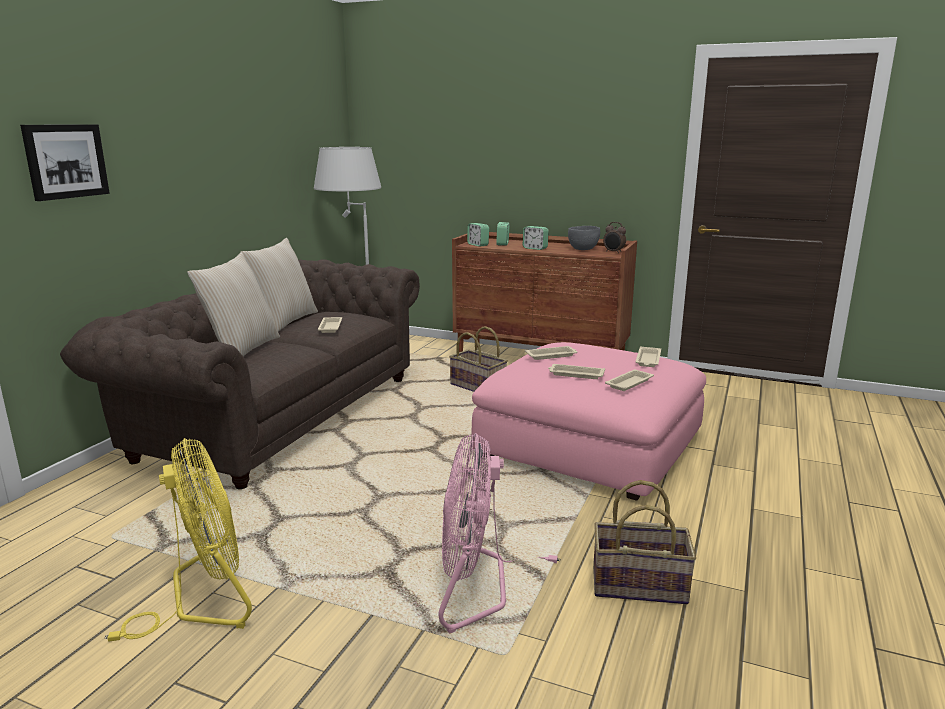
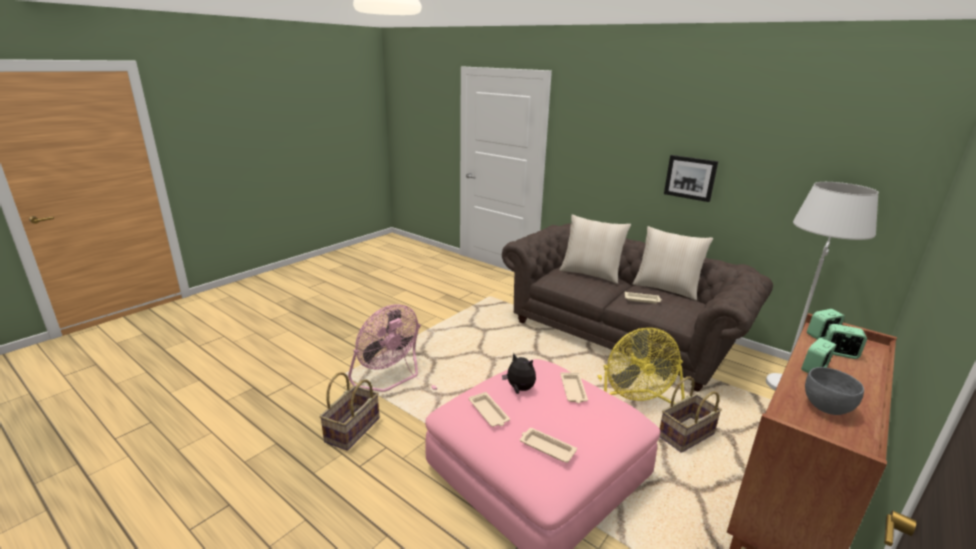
camera: 105 degrees right, 5 degrees up
(65, 161) = (594, 146): picture -> picture (690, 178)
(201, 594) = (436, 314): yellow fan -> yellow fan (630, 400)
(481, 580) = (397, 378): pink fan -> pink fan turned 60 degrees counterclockwise
(575, 374) = (519, 389): beige tray -> plush toy
(613, 252) = (812, 430): alarm clock -> none

